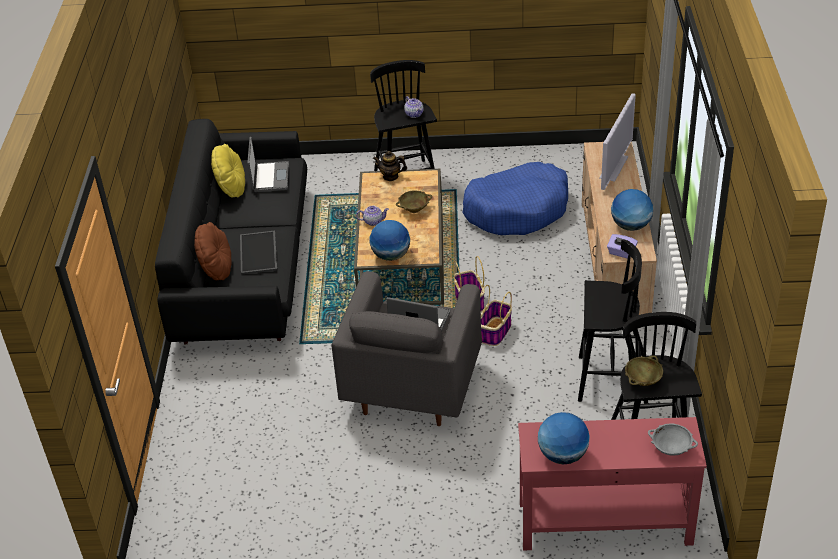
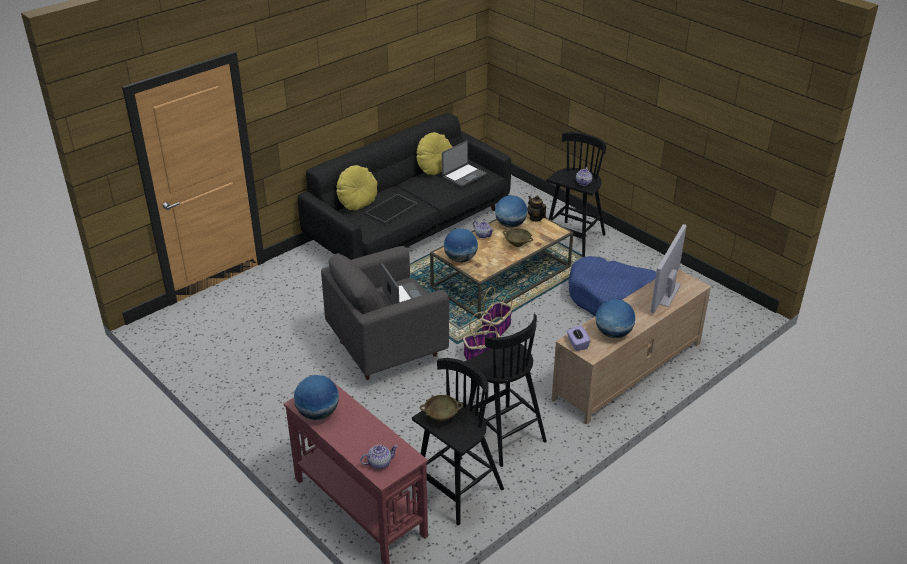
camera: 45 degrees right, 5 degrees down
(217, 271) = (358, 205): brown pillow -> yellow pillow
(380, 196) = (510, 225): none -> globe
(613, 167) = (667, 293): television -> television turned 135 degrees clockwise
(671, 449) = (379, 463): grey bowl -> teapot

